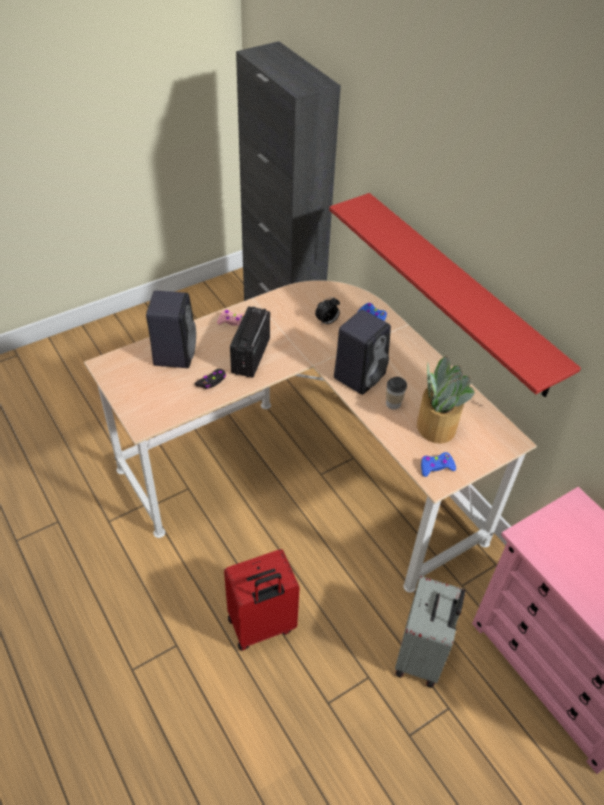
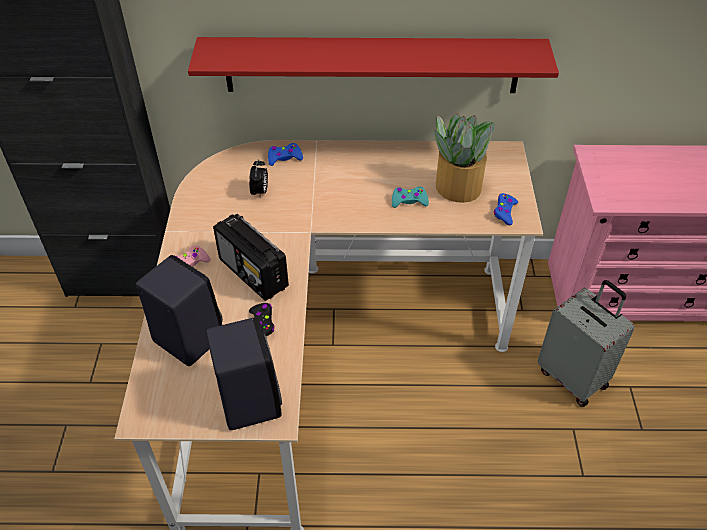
camera: 55 degrees left, 0 degrees up
(261, 626) = (474, 489): red suitcase -> none
(360, 375) = (353, 205): black speaker -> black speaker (248, 399)
(393, 404) = (409, 201): cup -> turquoise game controller

